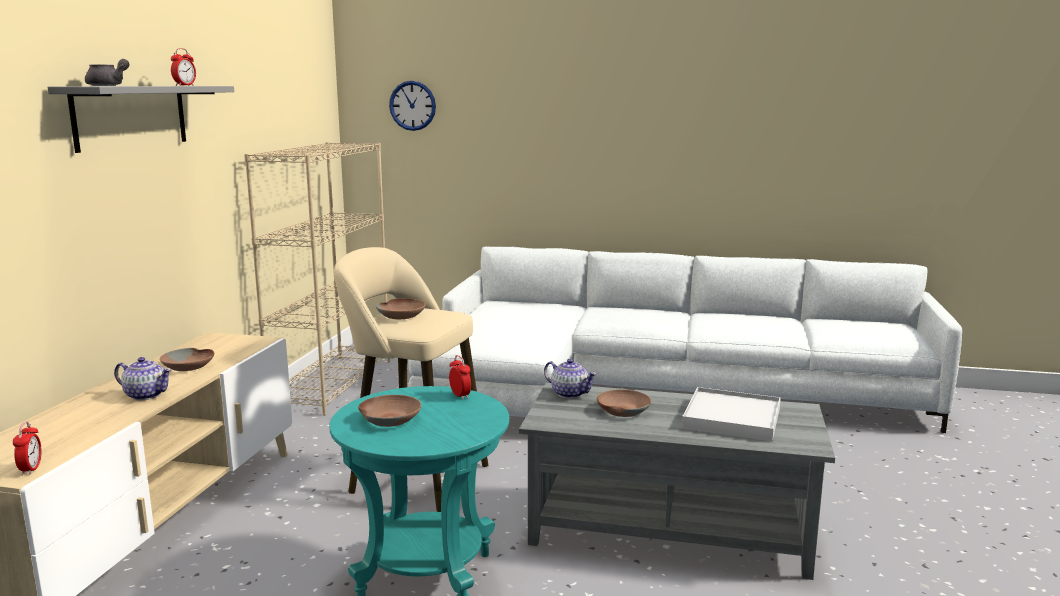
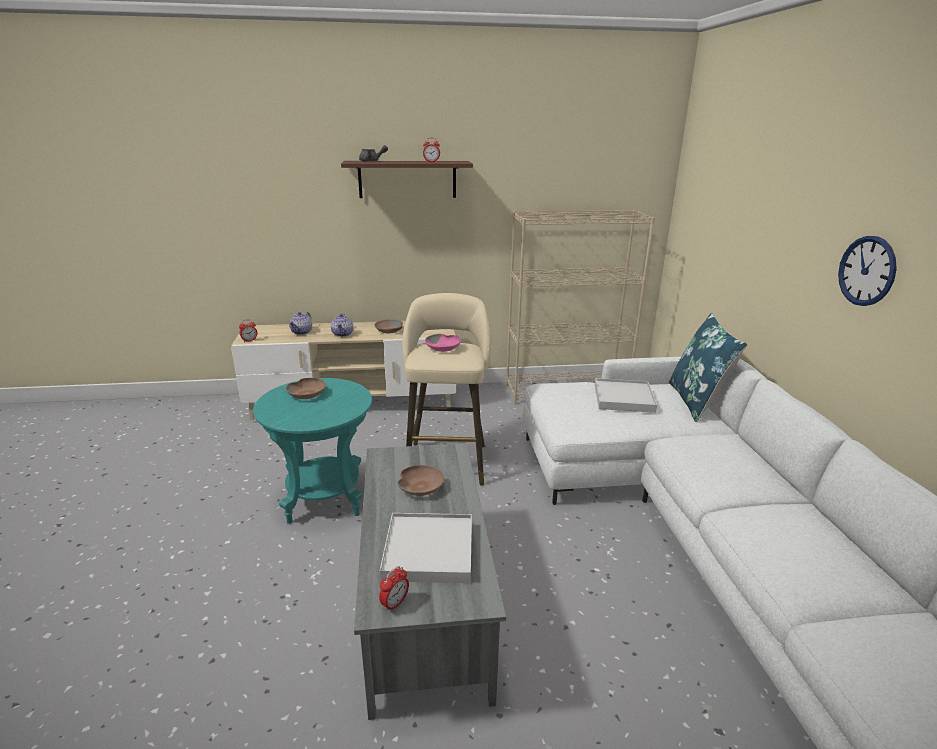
camera: 70 degrees right, 10 degrees up
(131, 116) = (407, 179): grey shelf -> brown shelf
(402, 315) = (443, 348): brown bowl -> pink bowl
(412, 105) = (709, 187): wall clock -> wall clock (866, 271)
(460, 395) = (354, 406): alarm clock -> alarm clock (395, 604)
(503, 318) = (623, 398): none -> white tray
(529, 302) = (696, 401): none -> blue pillow
(569, 393) = (446, 457): teapot -> teapot (302, 332)

